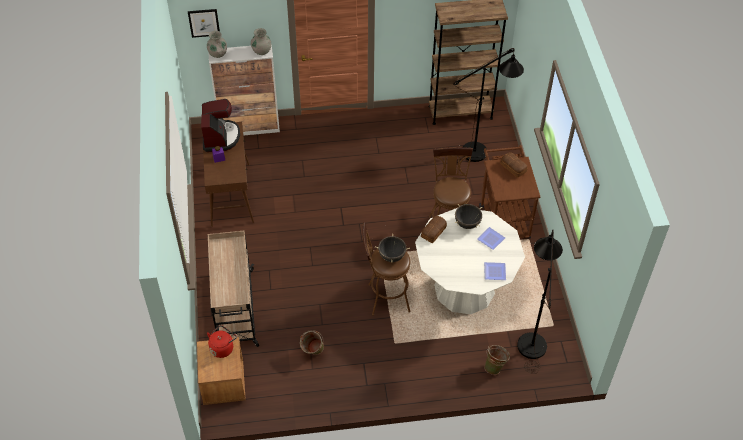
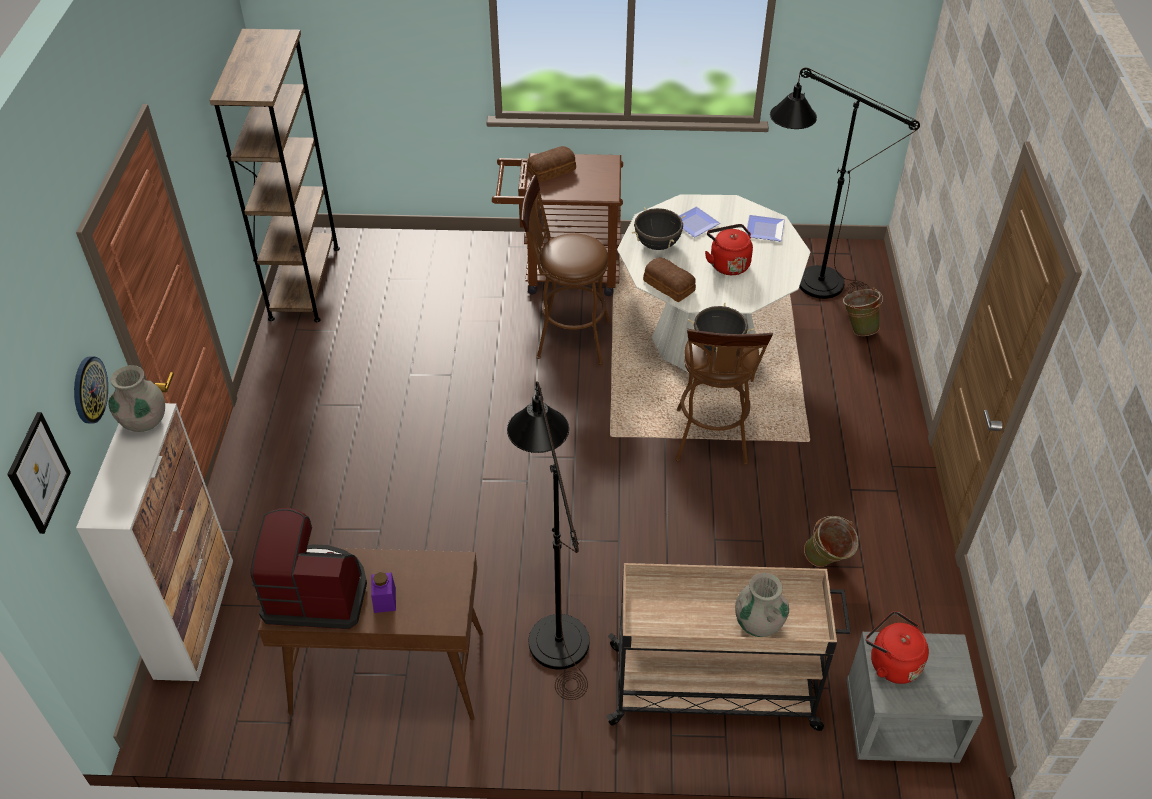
camera: 80 degrees left, 5 degrees down
(217, 54) = (107, 508): grey vase -> grey vase (758, 623)
(223, 383) = (899, 724): brown nightstand -> grey nightstand
(253, 25) = (89, 389): none -> wall clock
(459, 256) = (728, 264): none -> red kettle
(481, 150) = (405, 272): black floor lamp -> black floor lamp (555, 627)

